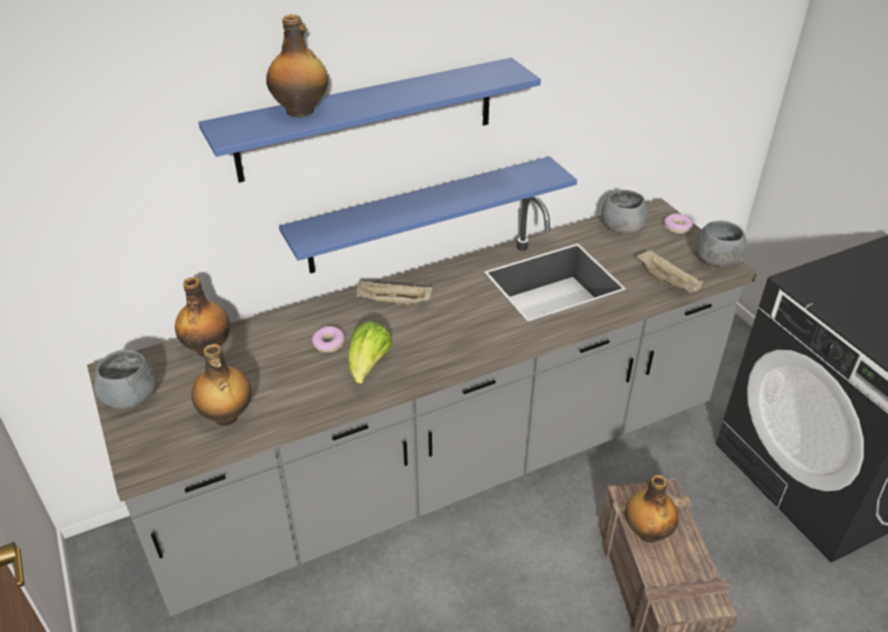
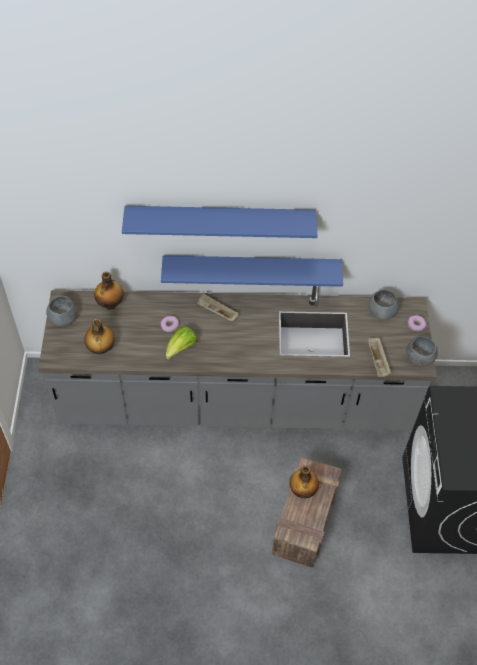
camera: 25 degrees right, 15 degrees up
(301, 111) = (176, 216): bottle -> none

